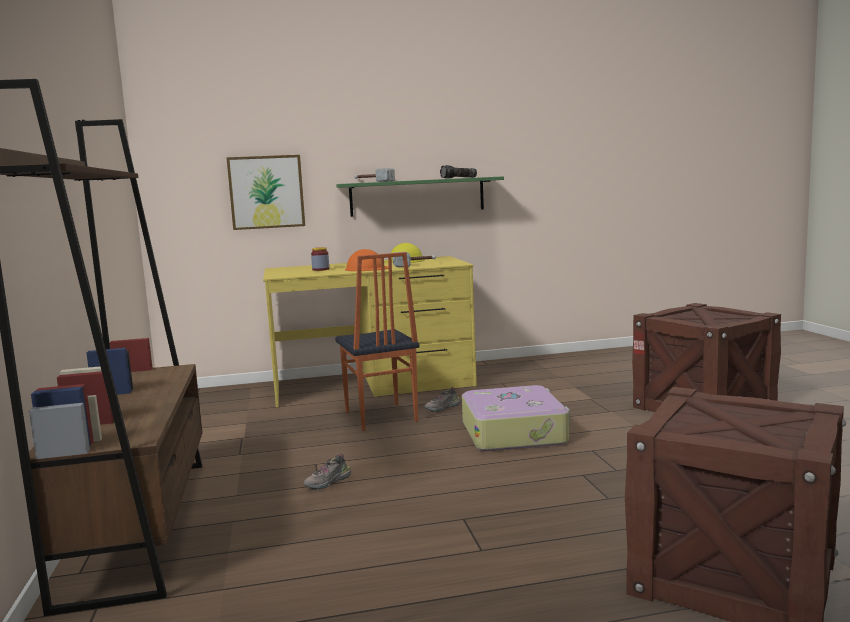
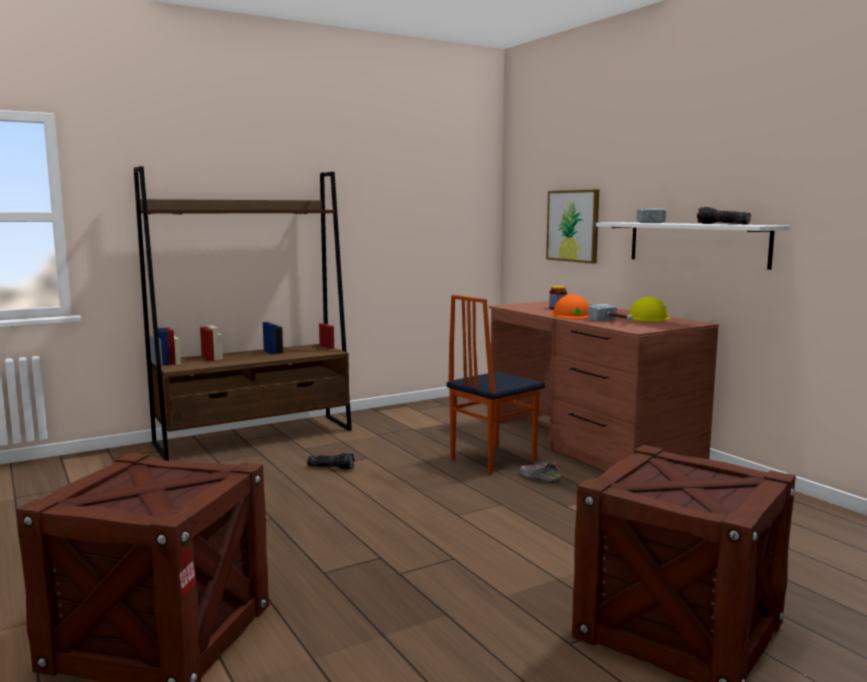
camera: 70 degrees right, 0 degrees up
(328, 483) = (331, 467): shoe -> flashlight
(373, 384) = (589, 442): yellow desk -> brown desk
(417, 196) = (696, 243): green shelf -> white shelf
(514, 432) = (485, 517): suitcase -> none

